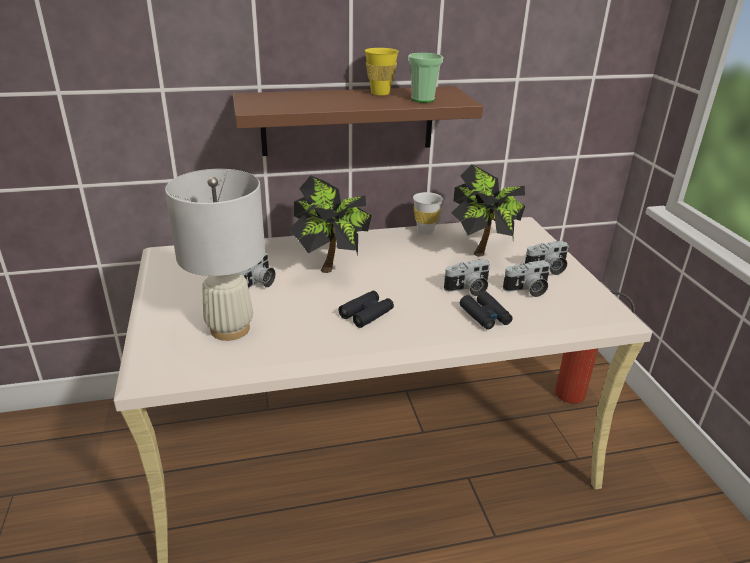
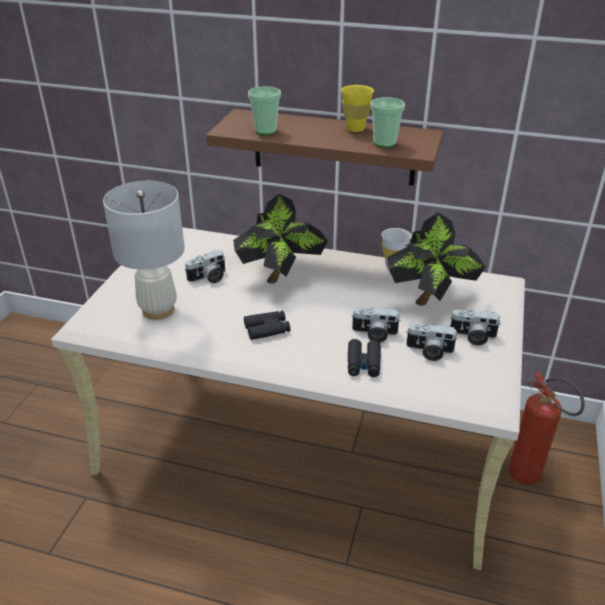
camera: 30 degrees right, 5 degrees up
(295, 104) = (265, 130): none -> cup

